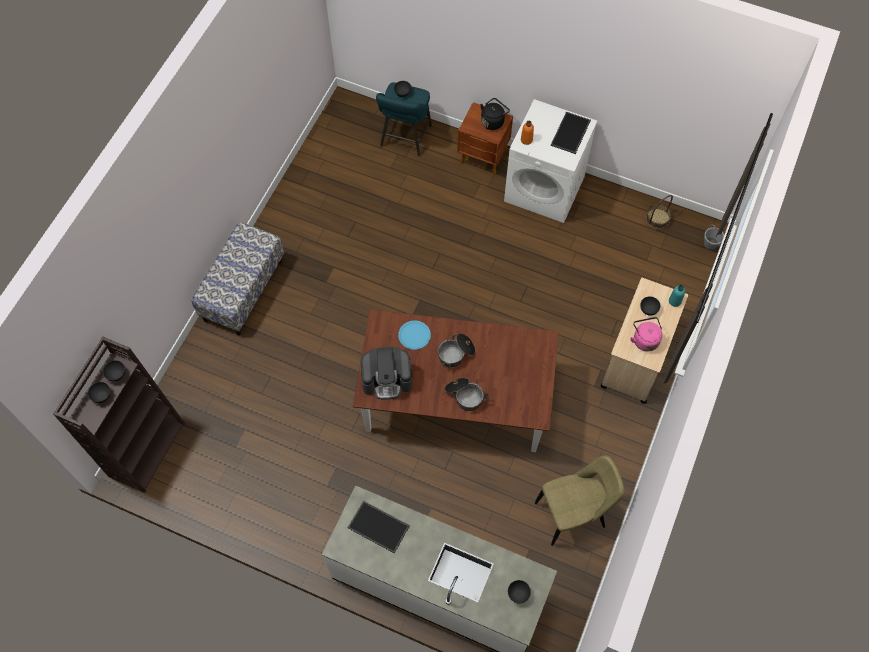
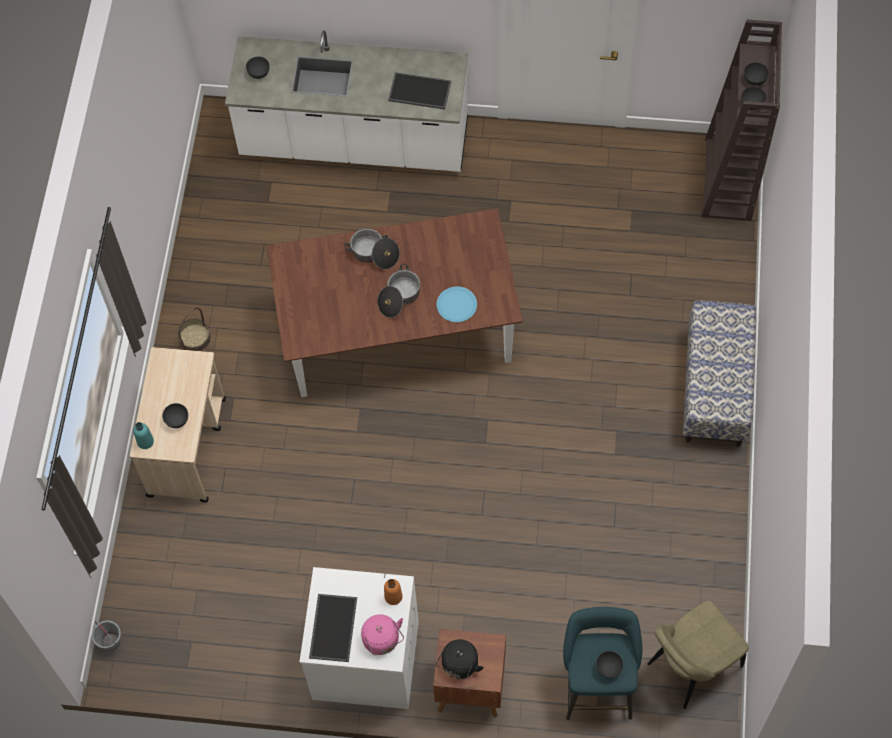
camera: 165 degrees right, 0 degrees up
(387, 379) = (469, 247): coffee machine -> none
(573, 514) = (227, 249): beige chair -> beige chair (691, 667)
(644, 339) = (175, 381): pink kettle -> pink kettle (382, 641)
(657, 218) = (191, 661): basket -> basket (194, 338)

